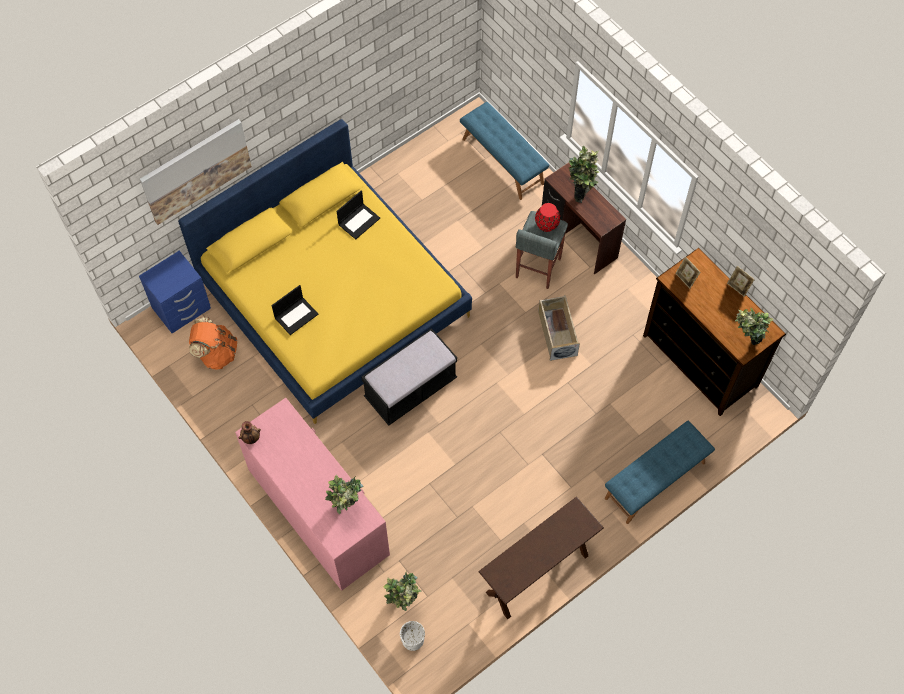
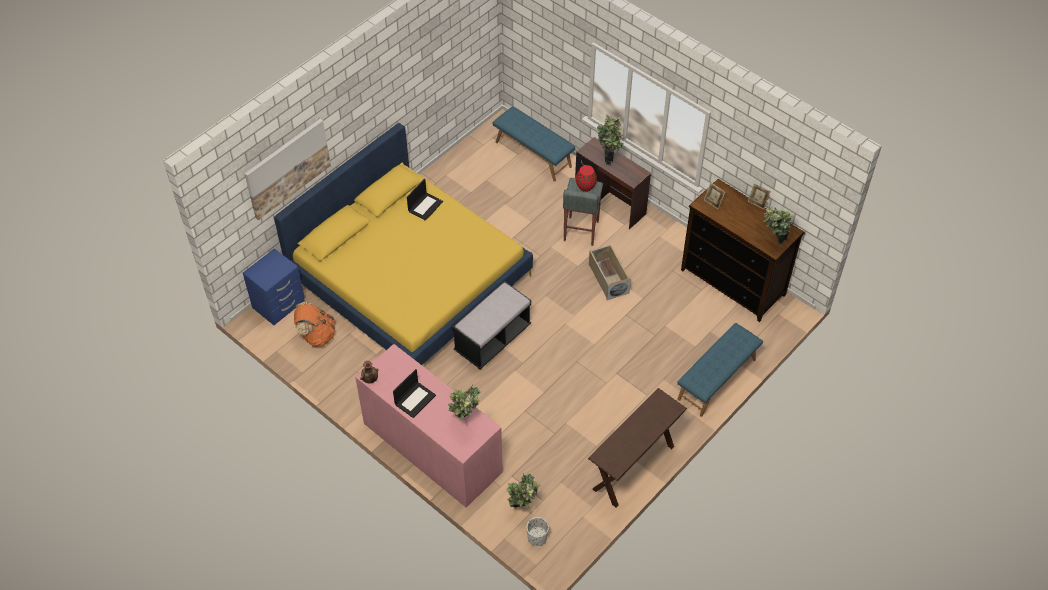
camera: 10 degrees left, 10 degrees down
(296, 315) = (386, 285): laptop -> laptop (415, 399)

